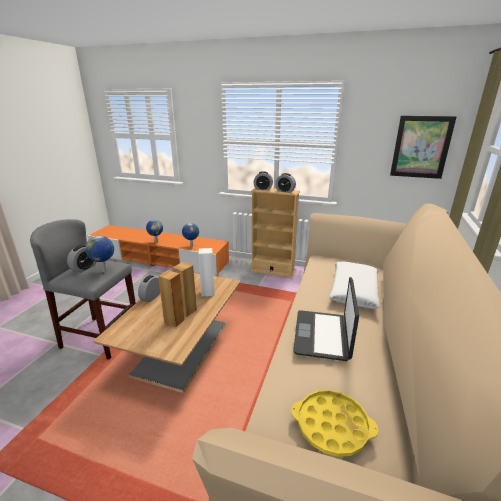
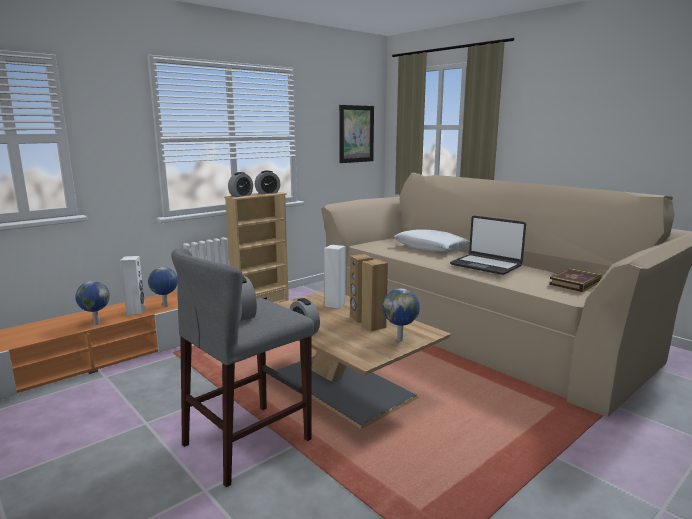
camera: 60 degrees left, 10 degrees down
(105, 271) = (273, 305): globe -> globe (400, 339)
(178, 243) = (136, 311): none -> white speaker
(332, 425) = (575, 283): yellow tray -> book

